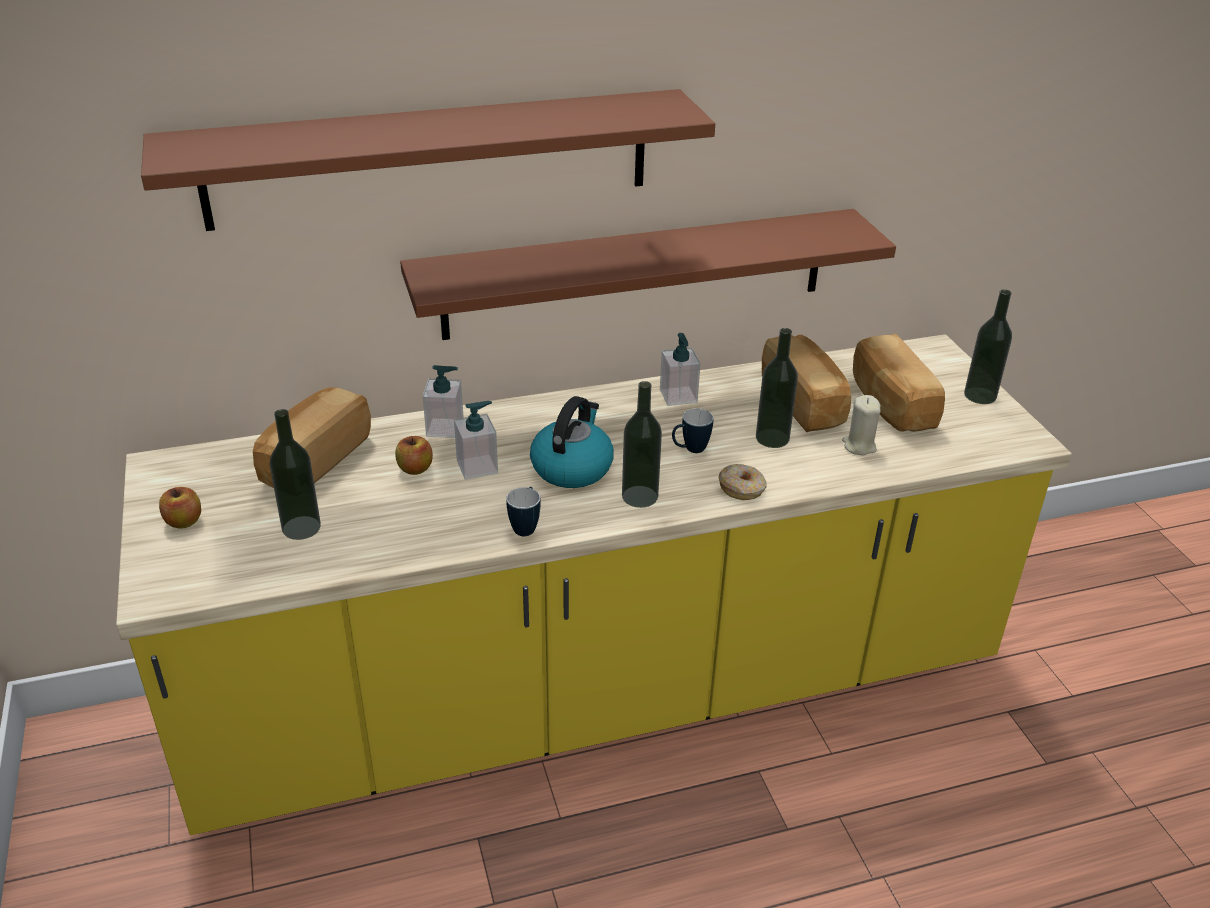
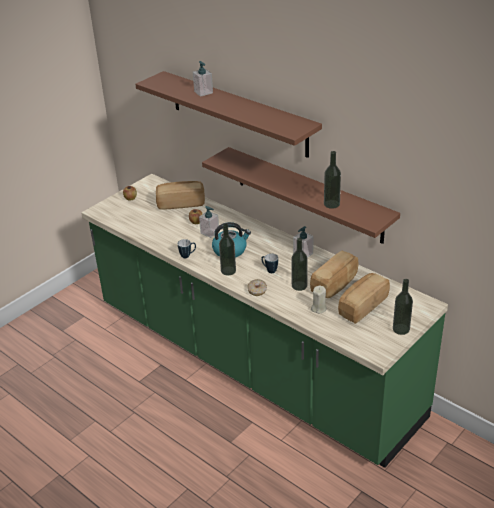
camera: 60 degrees right, 0 degrees up
(301, 527) = (147, 217): bottle -> bottle (331, 204)
(445, 428) = (225, 217): soap dispenser -> soap dispenser (203, 92)
(600, 691) = (252, 361): yellow counter -> green counter

